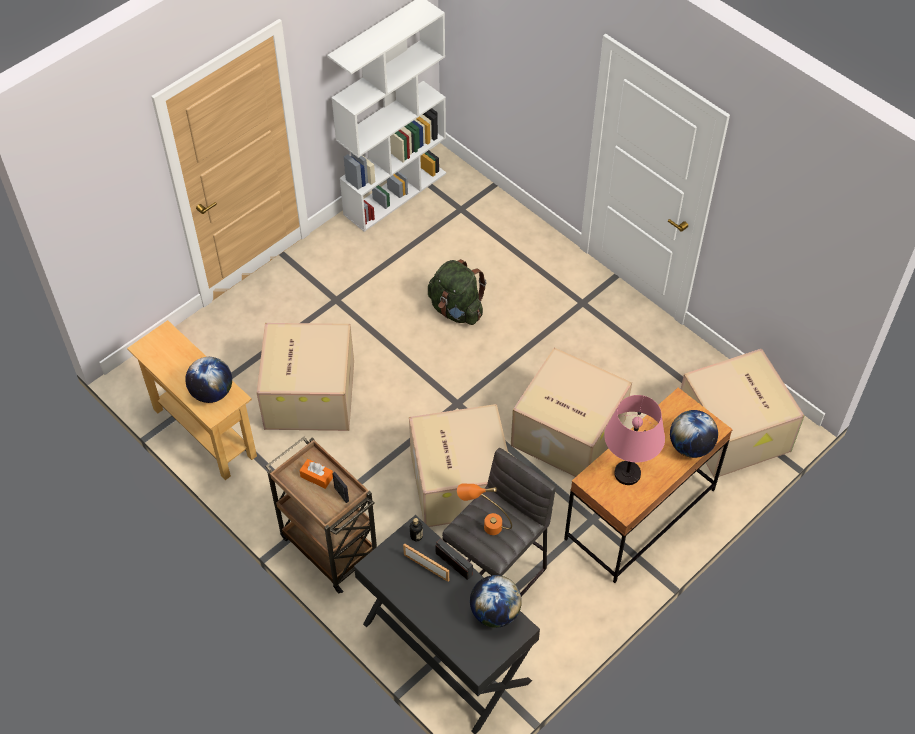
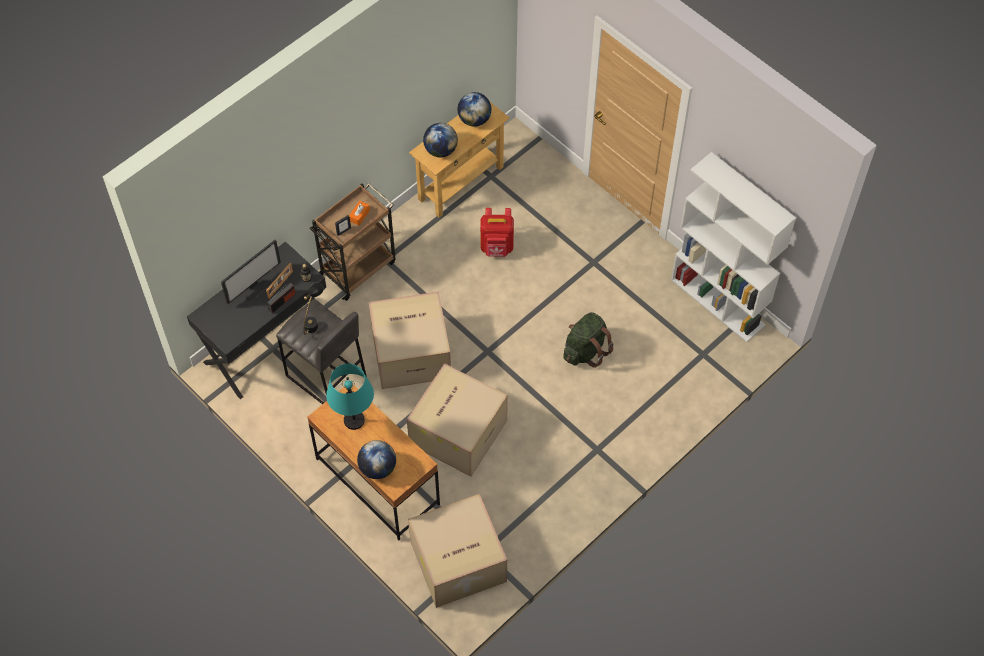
camera: 90 degrees right, 5 degrees up
(308, 393) = (497, 247): cardboard box -> red backpack
(428, 599) = (254, 286): none -> monitor
(484, 524) = (314, 321): orange table lamp -> black table lamp
(495, 612) = (241, 327): globe -> globe (474, 119)
(627, 474) = (353, 420): pink table lamp -> turquoise table lamp

